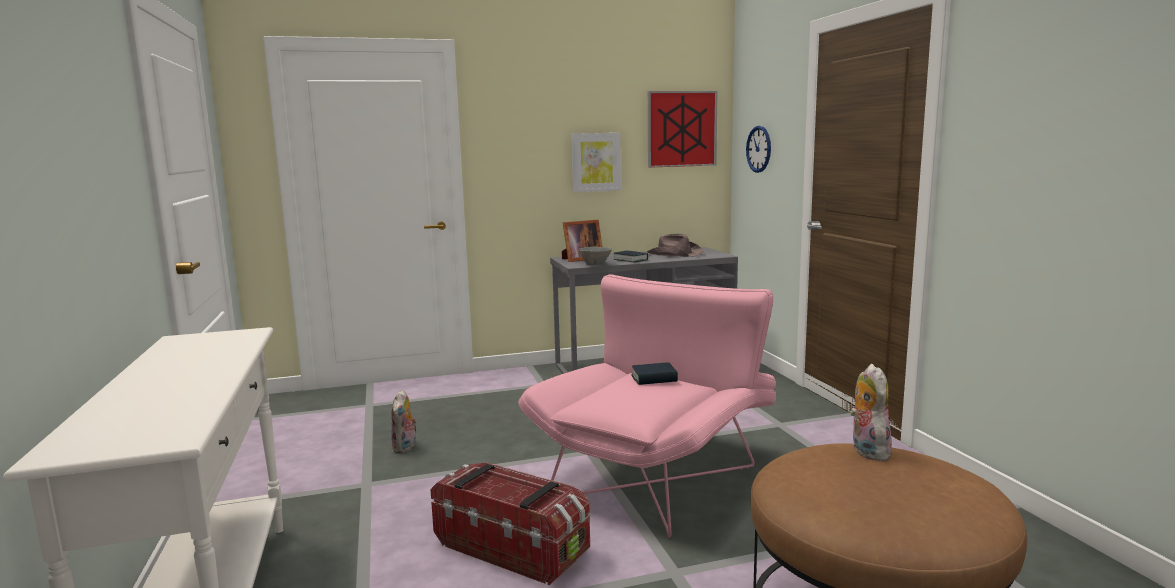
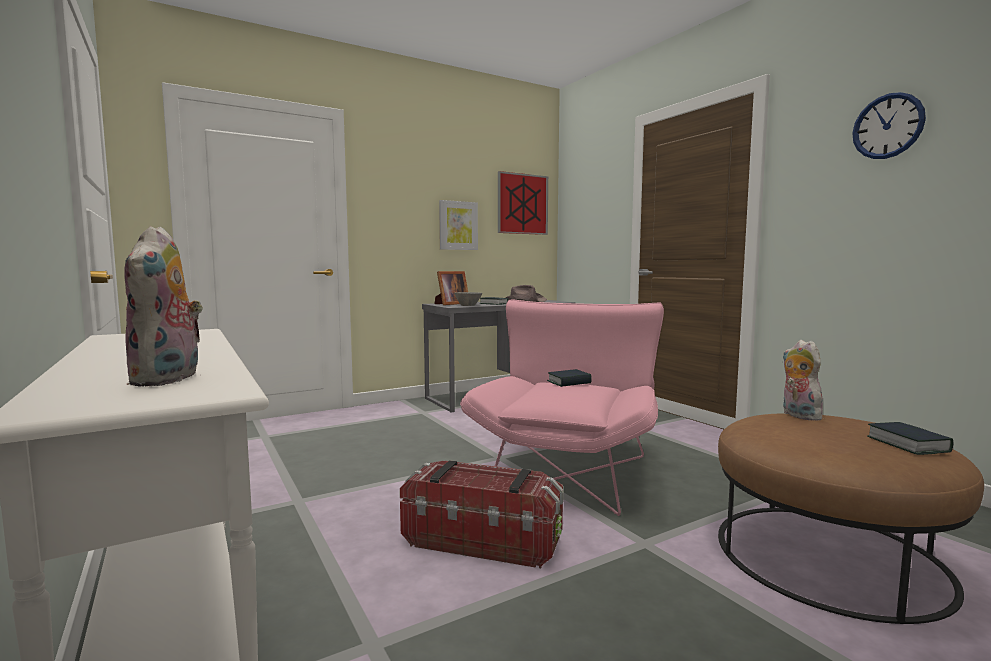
camera: 15 degrees left, 5 degrees down
(405, 447) = (322, 467): plush toy -> plush toy (168, 379)
(758, 149) = (585, 219): wall clock -> wall clock (887, 126)
(942, 506) = (907, 444): none -> book

